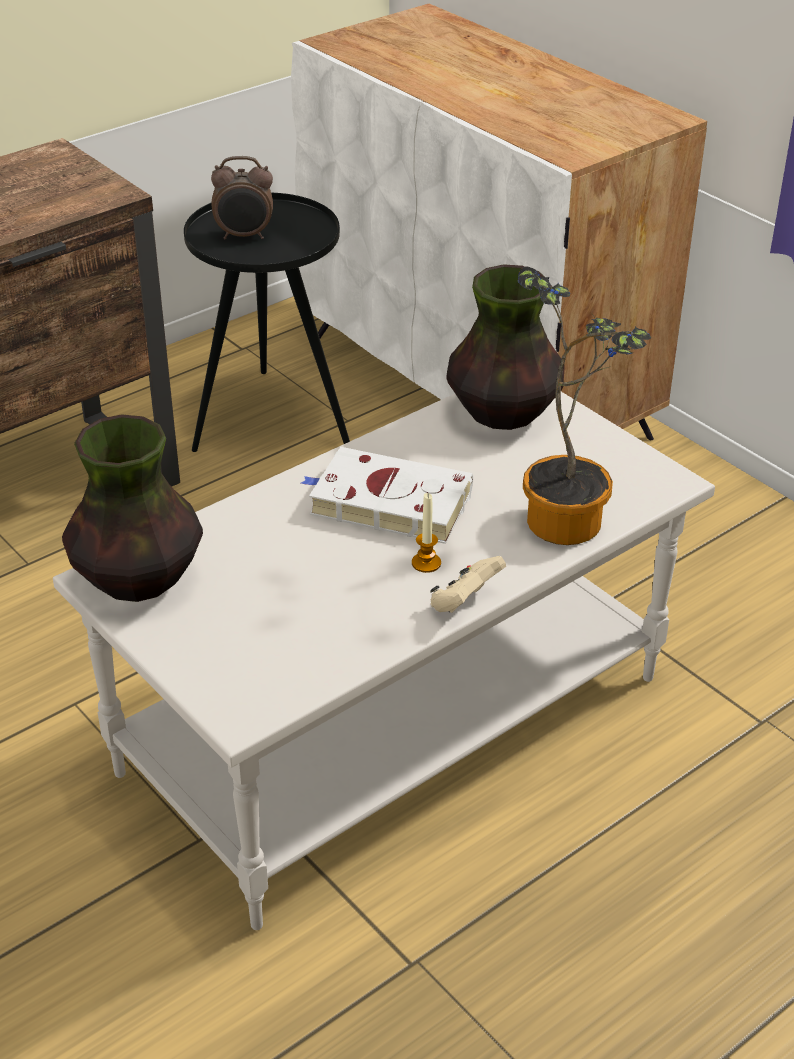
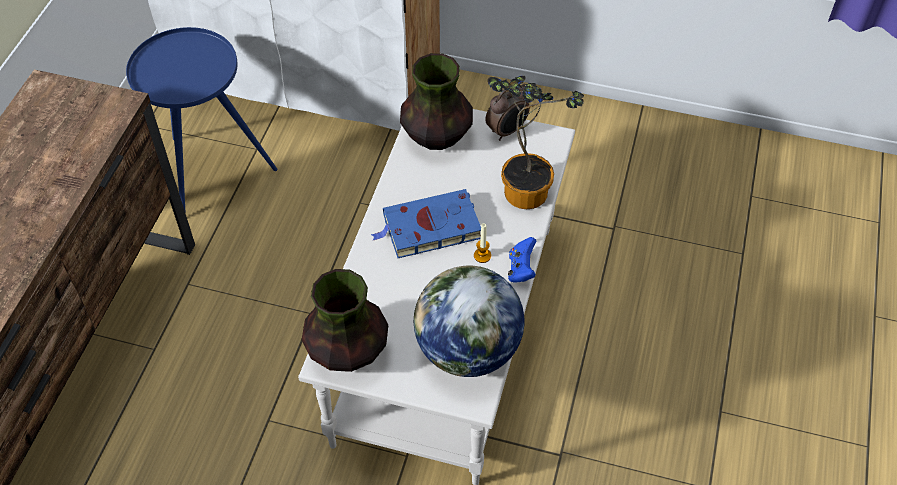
camera: 35 degrees left, 15 degrees up
(244, 236) = (173, 75): alarm clock -> alarm clock (507, 131)
(272, 419) = (210, 170): black side table -> blue side table
(290, 655) = (467, 350): none -> globe
(386, 503) = (429, 228): white book -> blue book
(464, 602) = (521, 269): beige game controller -> blue game controller

